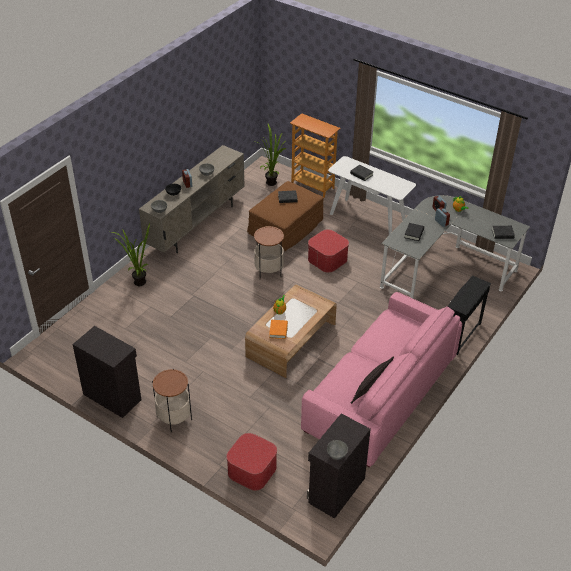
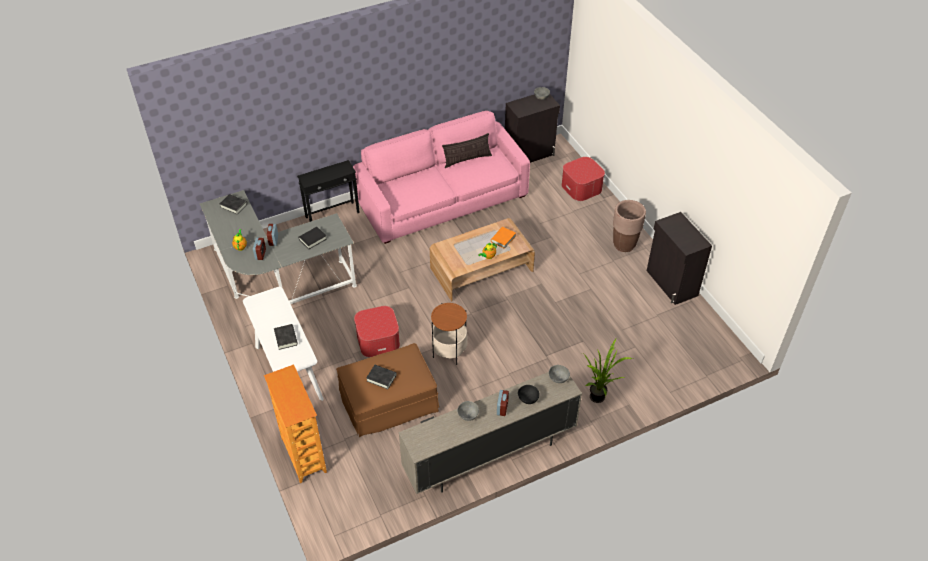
camera: 150 degrees left, 5 degrees up
(174, 418) = (624, 245): side table -> brown planter
(272, 181) = (347, 489): potted plant -> none

